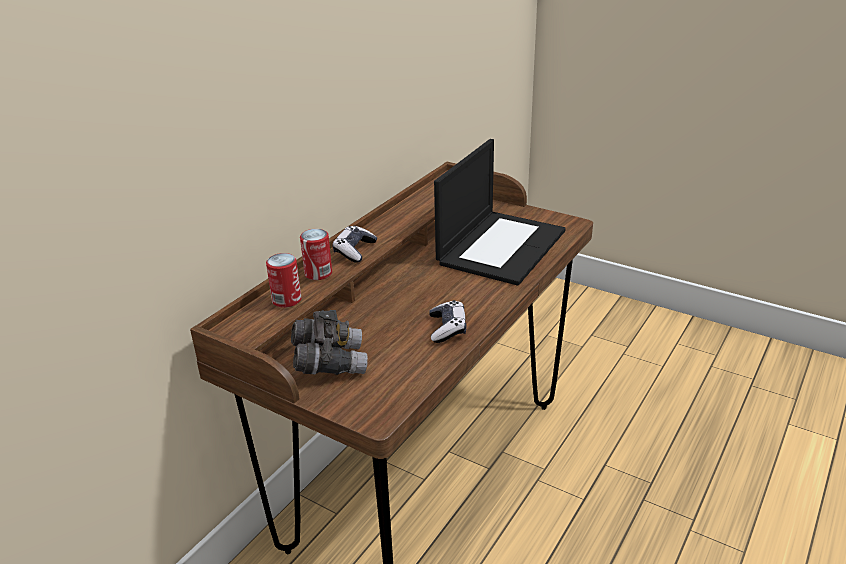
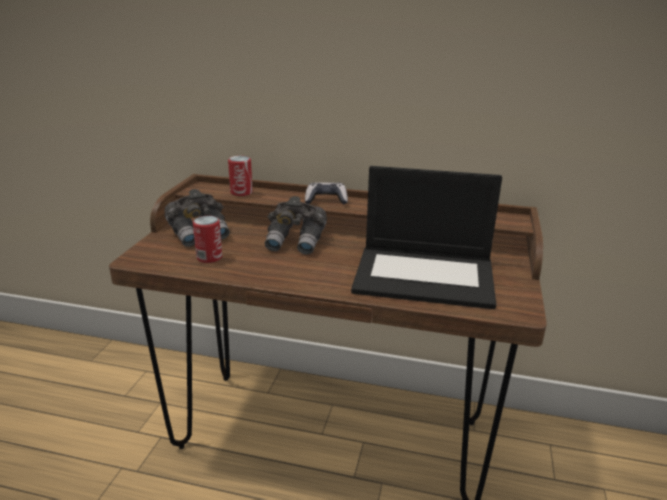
camera: 70 degrees right, 5 degrees down
(318, 273) = (283, 195): can -> can (209, 257)
(395, 299) = (296, 242): none -> grey binoculars
(447, 328) = (259, 269): game controller -> none

